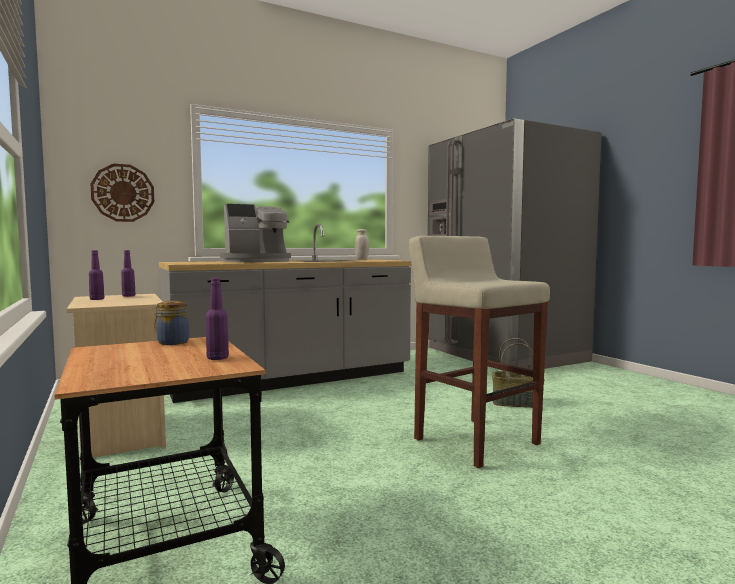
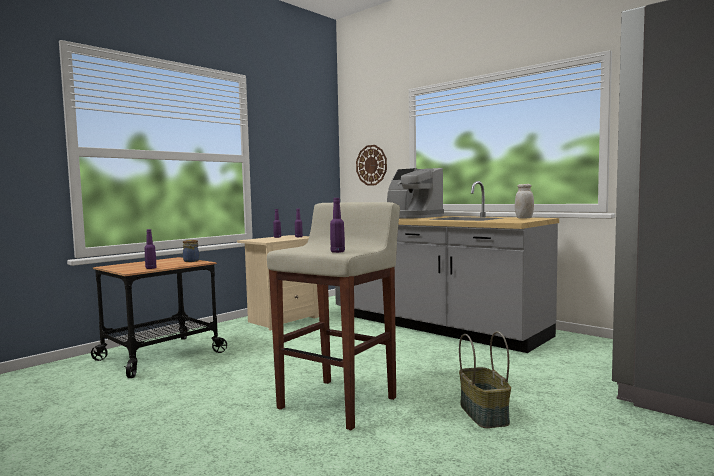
camera: 70 degrees right, 0 degrees up
(525, 281) = (337, 252): none -> purple bottle

